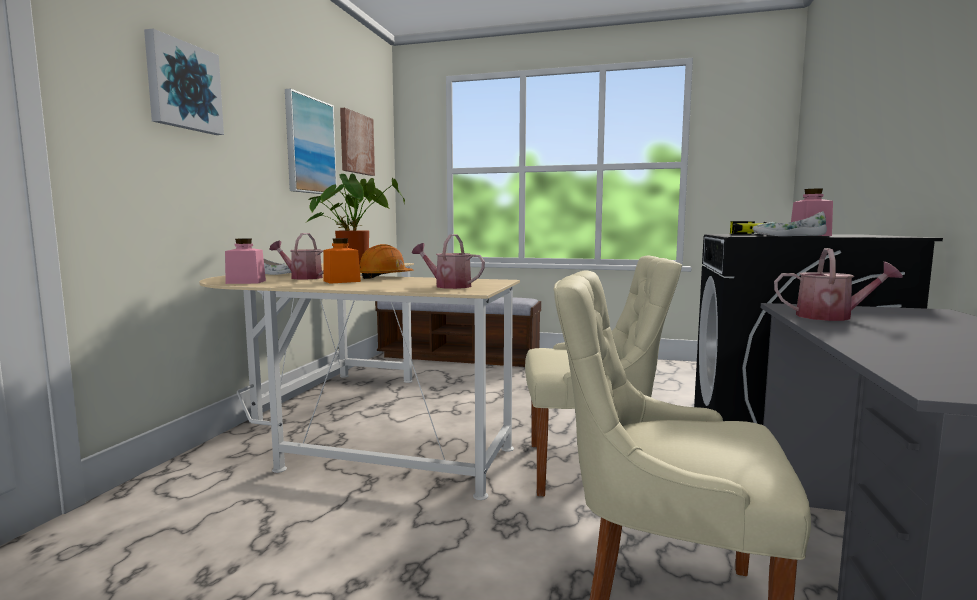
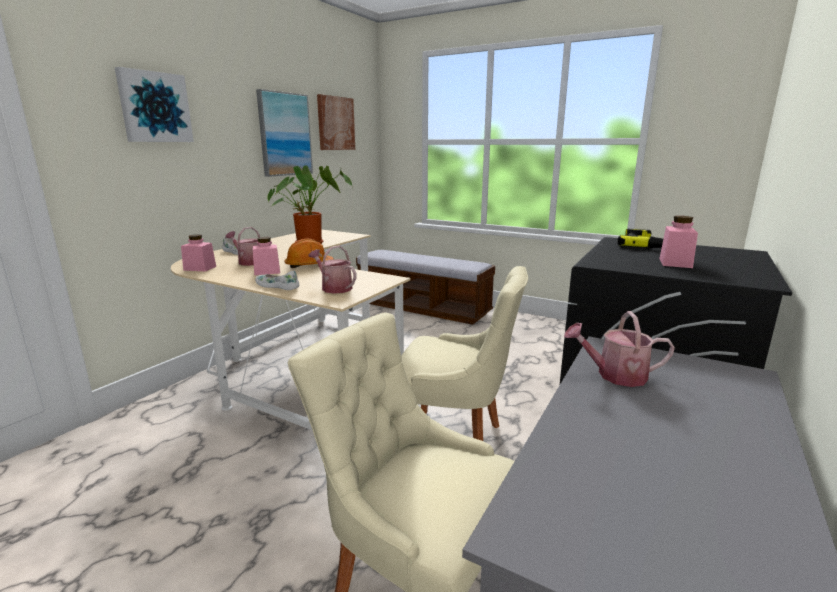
camera: 15 degrees right, 10 degrees up
(342, 281) = (267, 271): orange jar -> pink jar
(788, 236) = (639, 267): white shoe -> white shoe (277, 286)
(831, 317) = (614, 375): watering can -> watering can turned 150 degrees clockwise

